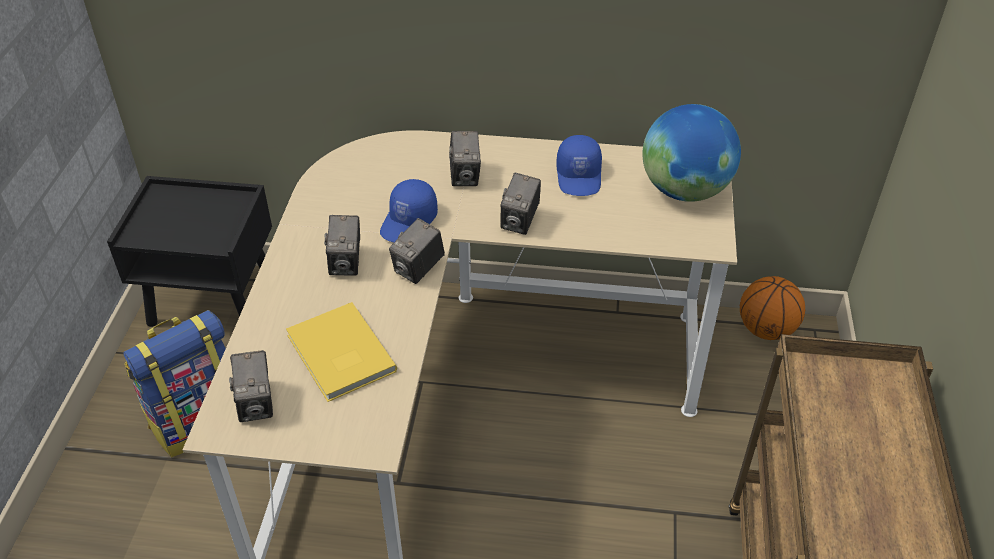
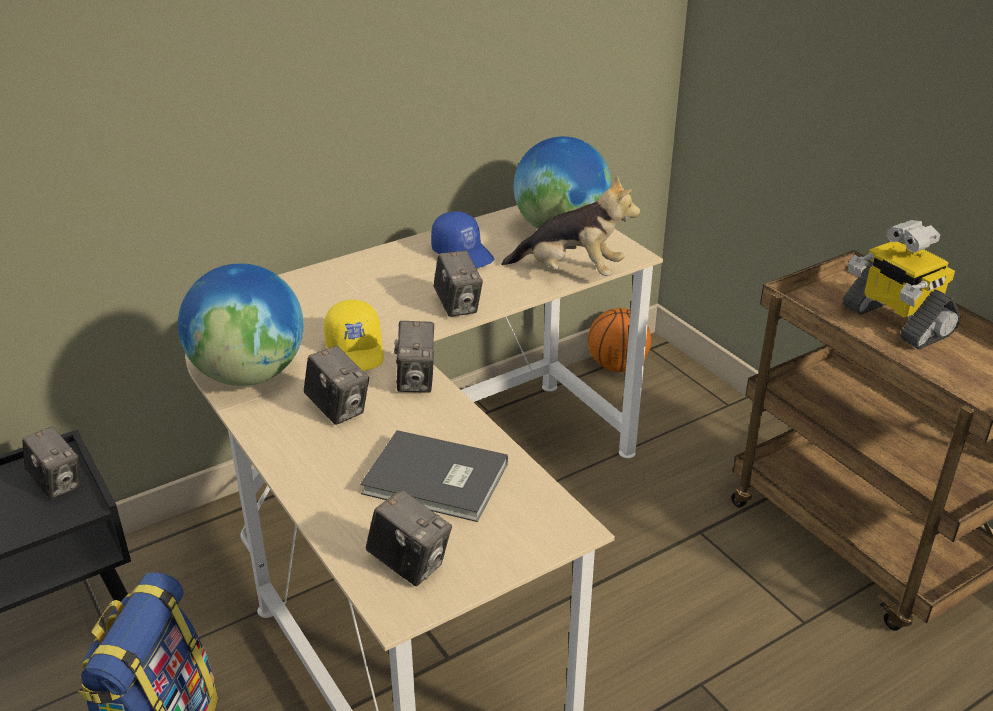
camera: 40 degrees left, 10 degrees down
(326, 205) = (250, 374): none -> globe
(339, 355) = (436, 481): yellow book -> grey book
(409, 222) = (356, 350): blue cap -> yellow cap
(465, 176) = (360, 295): camera -> camera (57, 484)
(642, 235) = (571, 272): none -> plush toy
(879, 438) = (895, 321): none -> toy robot

